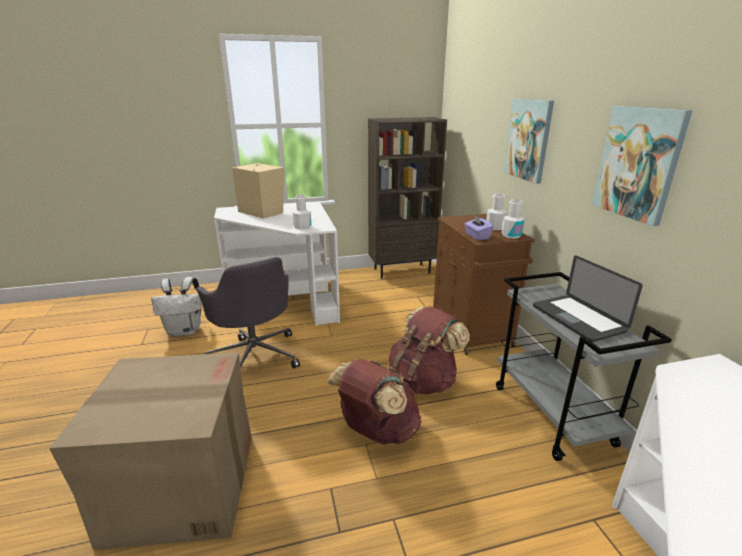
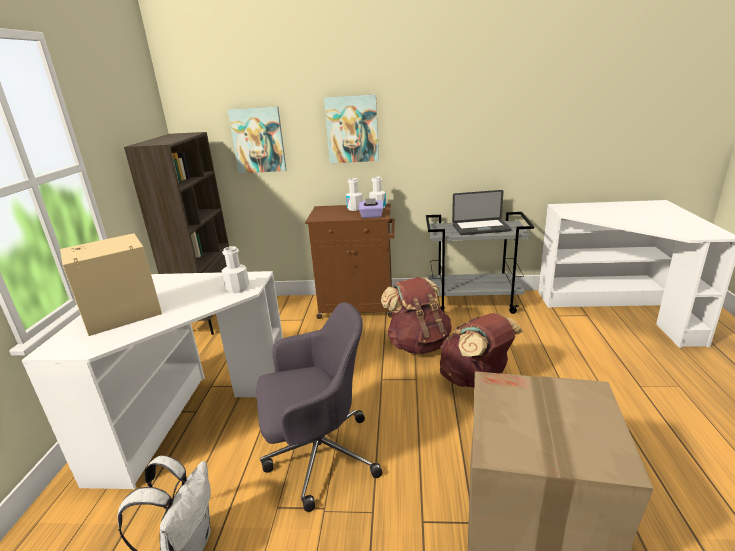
camera: 70 degrees left, 0 degrees up
(638, 163) = (469, 124): picture -> picture (258, 140)

